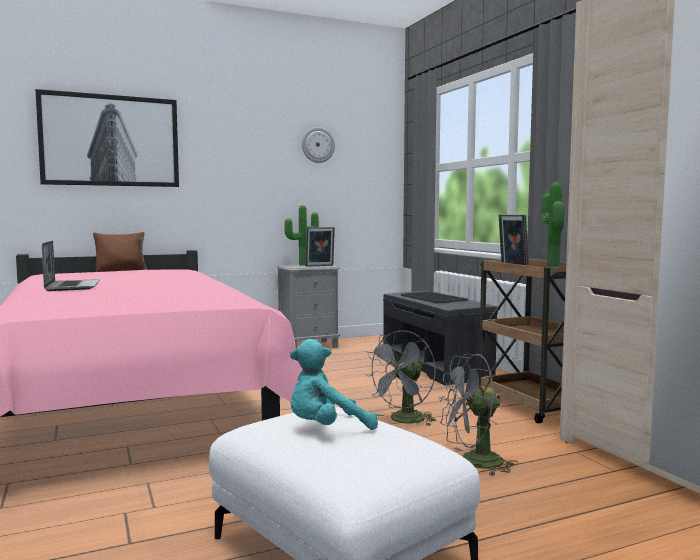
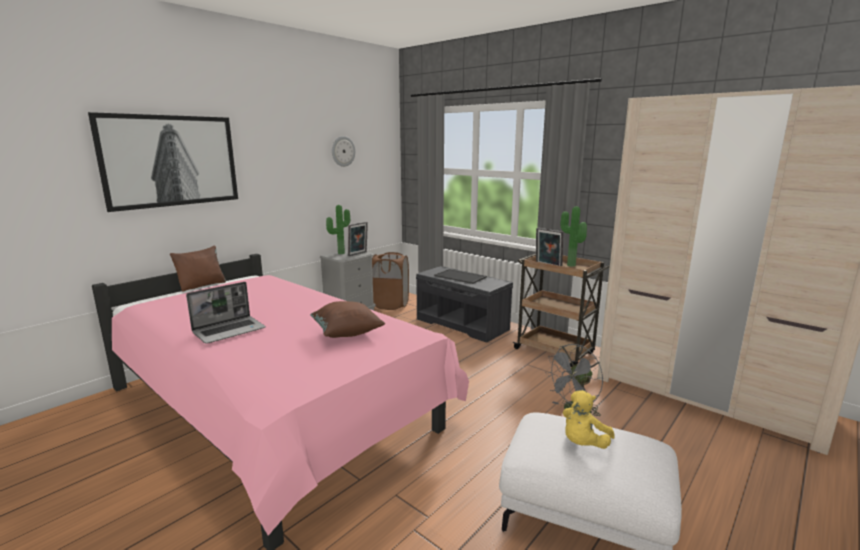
camera: 25 degrees left, 10 degrees up
(72, 286) = (230, 330): laptop -> laptop turned 90 degrees clockwise
(166, 295) = (347, 334): none -> brown pillow
(326, 429) = (583, 444): turquoise plush toy -> yellow plush toy
(369, 342) = (391, 304): none -> brown laundry basket
(404, 421) = (497, 384): grey fan -> none

